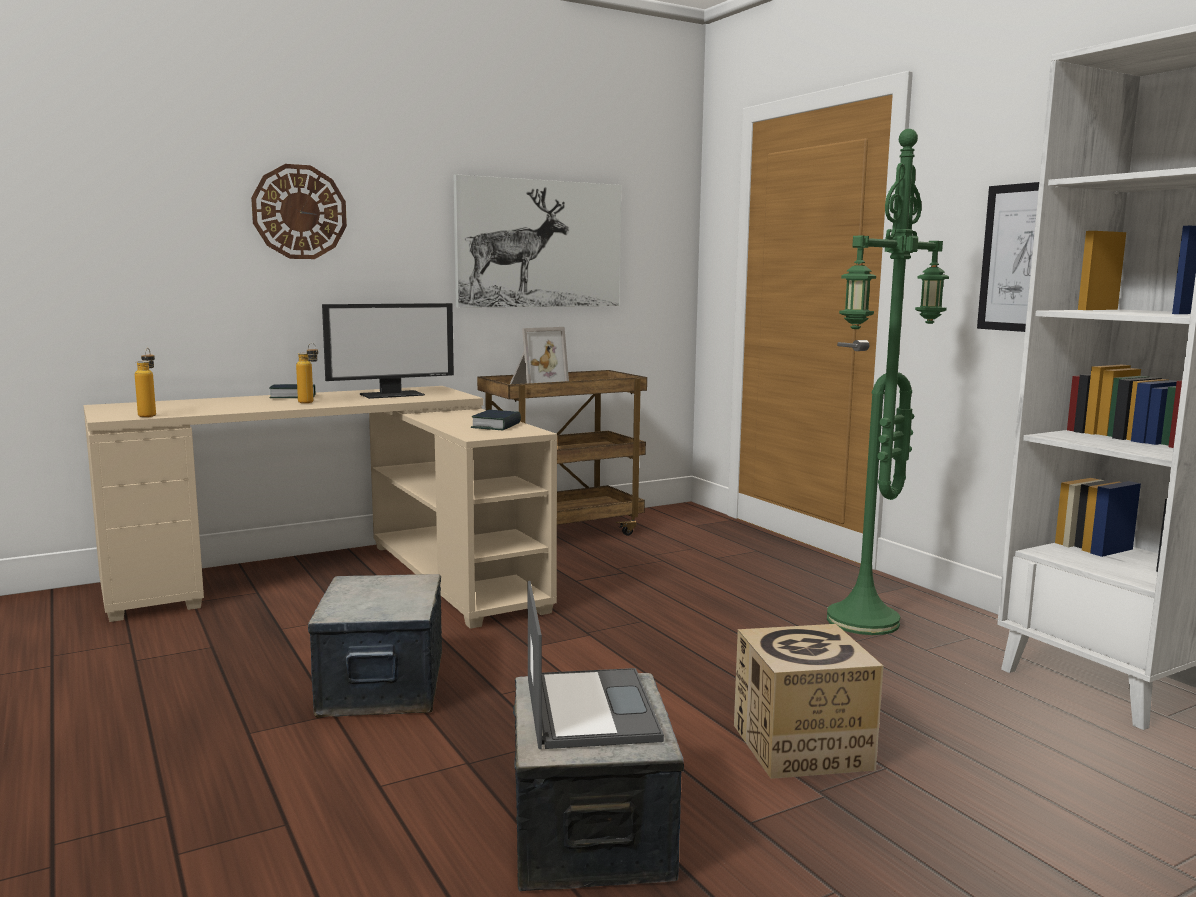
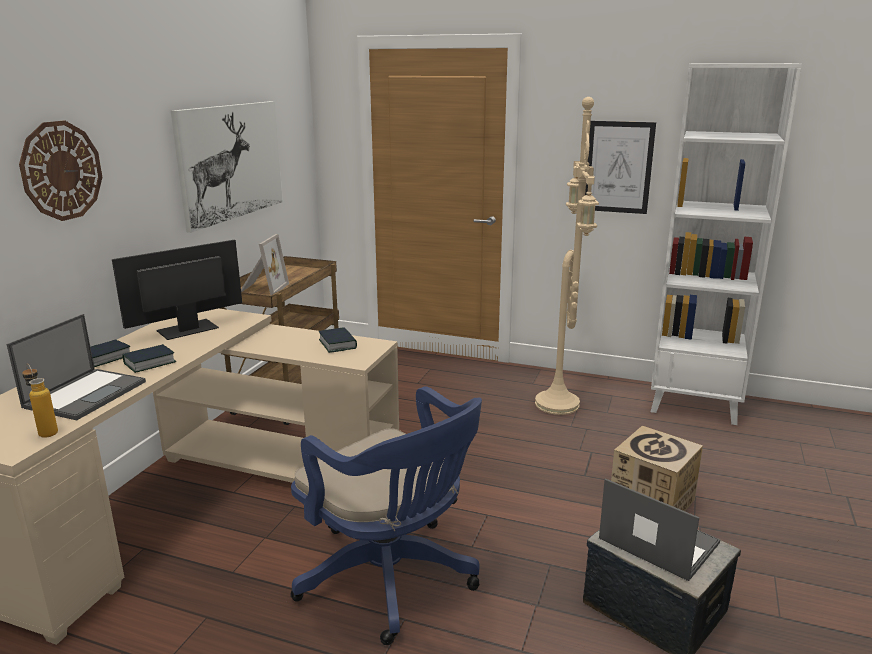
camera: 40 degrees left, 10 degrees up
(225, 407) = (86, 394): none -> laptop
(309, 403) = (149, 363): bottle -> book
(381, 685) = (392, 580): storage box -> blue office chair
(392, 394) = (187, 330): monitor -> monitor turned 150 degrees counterclockwise
(865, 623) = (560, 405): green floor lamp -> beige floor lamp

